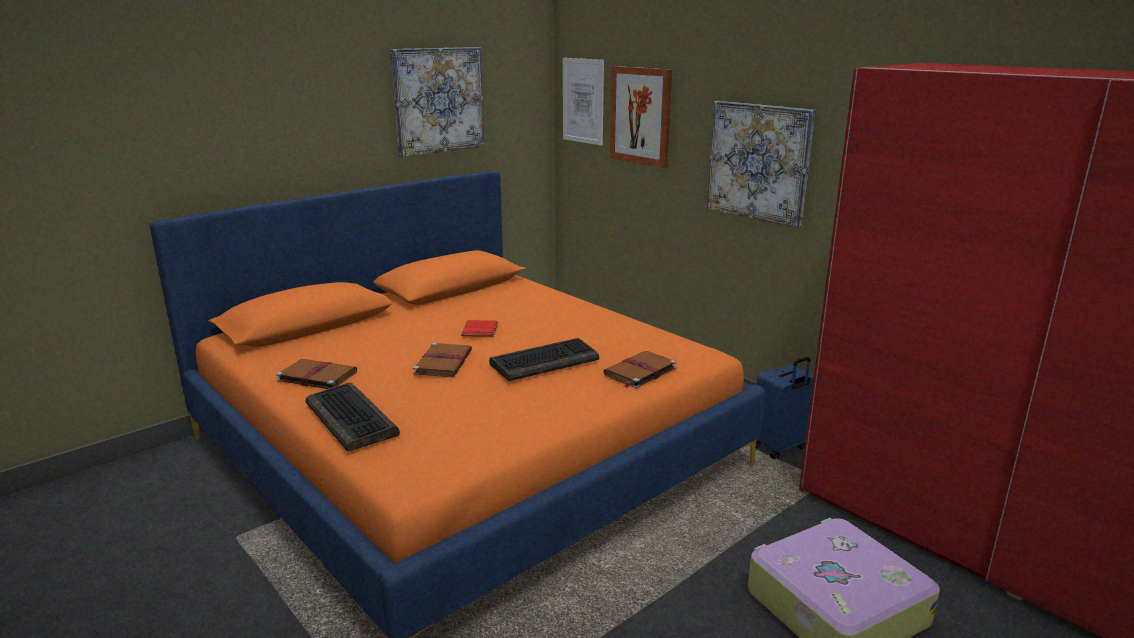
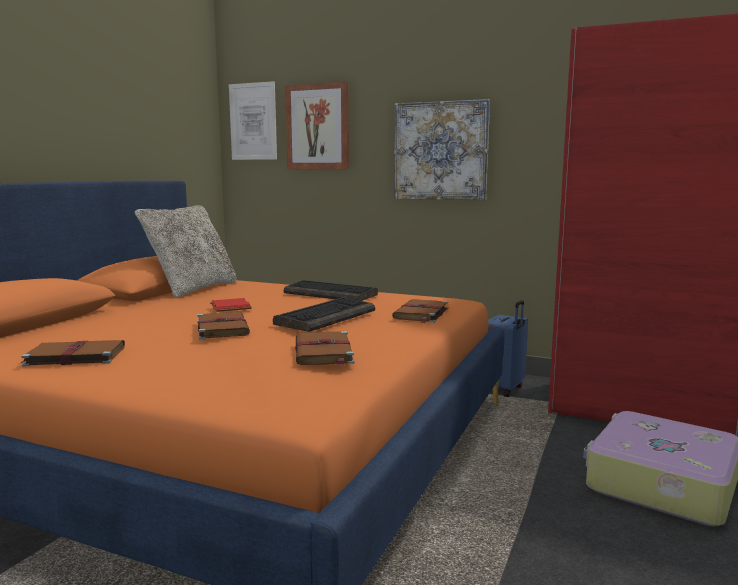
camera: 25 degrees left, 10 degrees down
(352, 419) = (168, 377): keyboard -> keyboard (331, 294)
(438, 100) = (123, 105): picture -> none
(479, 291) = (193, 288): none -> beige pillow
(487, 415) = (323, 352): none -> brown book

